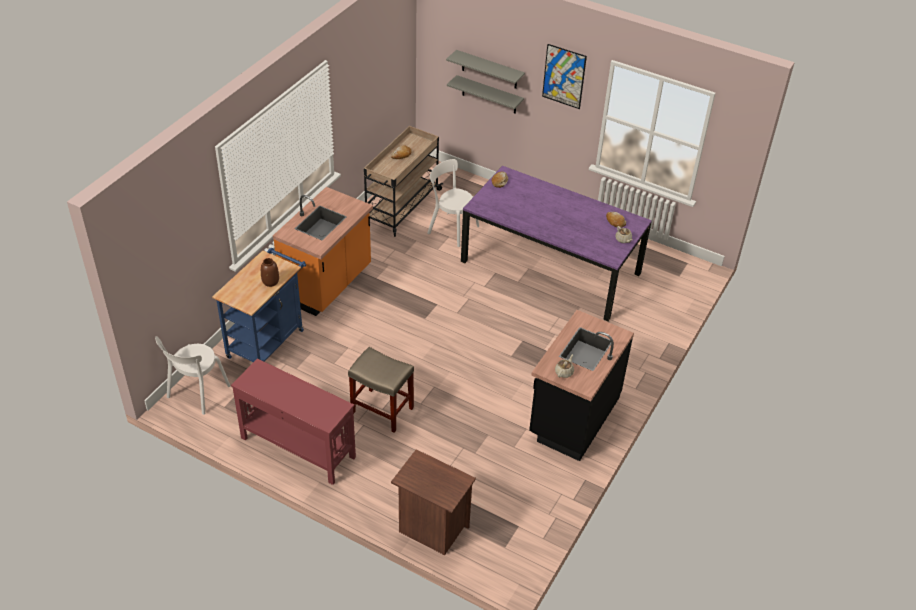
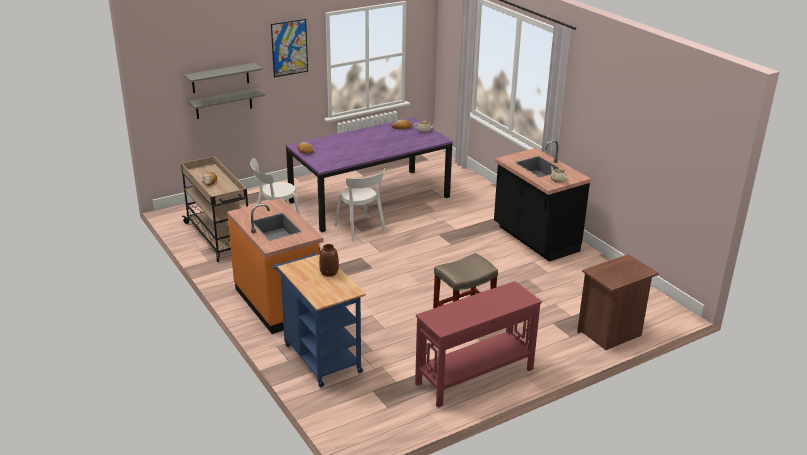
camera: 60 degrees left, 15 degrees down
(196, 393) = (353, 421): white chair -> white chair (361, 229)

